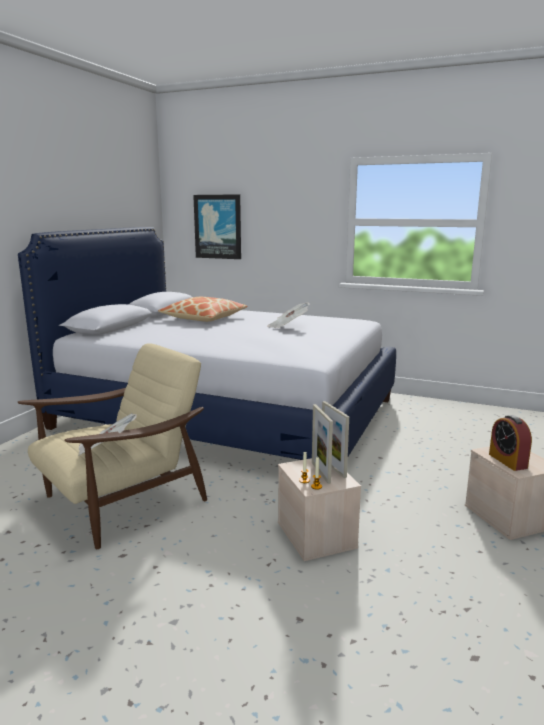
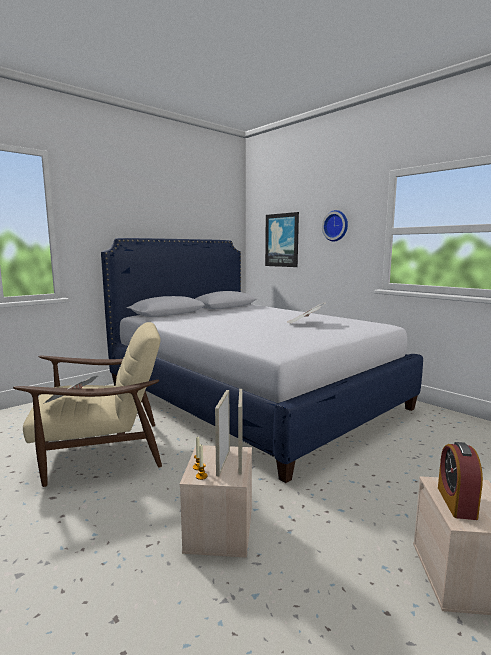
camera: 25 degrees right, 5 degrees down
(203, 318) = (246, 312): pillow -> none
(289, 213) = (336, 226): none -> wall clock

